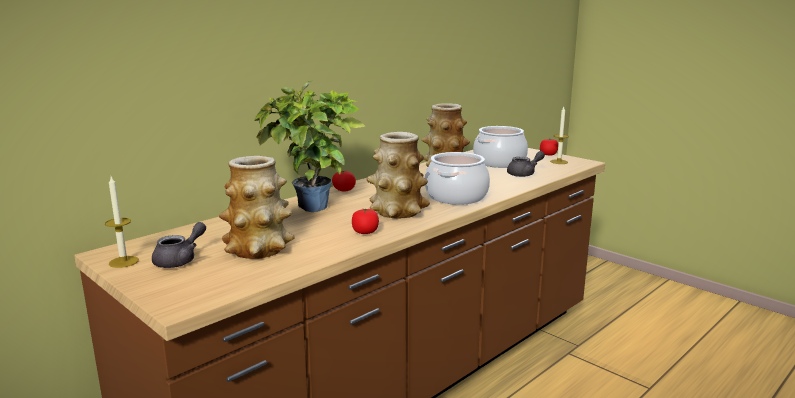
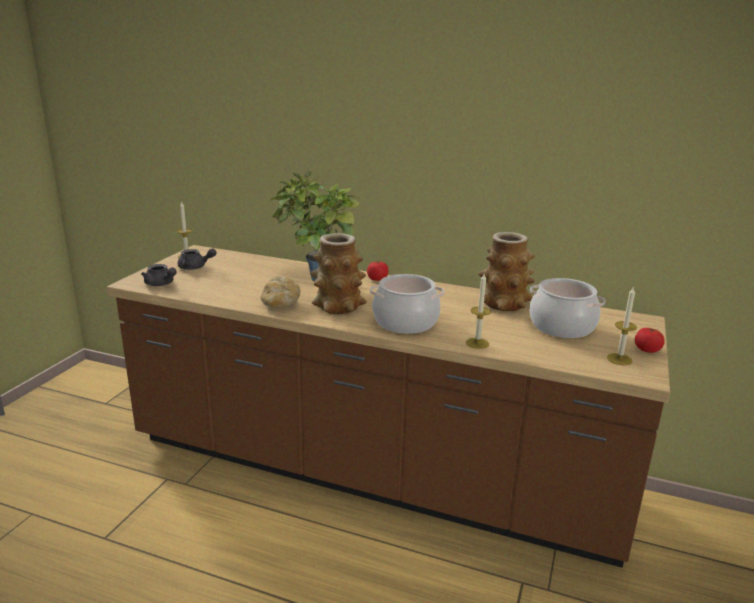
camera: 65 degrees right, 5 degrees up
(259, 250) = (223, 281): vase -> none
(365, 232) = (280, 304): tomato -> bread
(513, 185) = (477, 343): none -> candle
(524, 174) = (531, 344): grey teapot -> grey teapot (161, 284)

